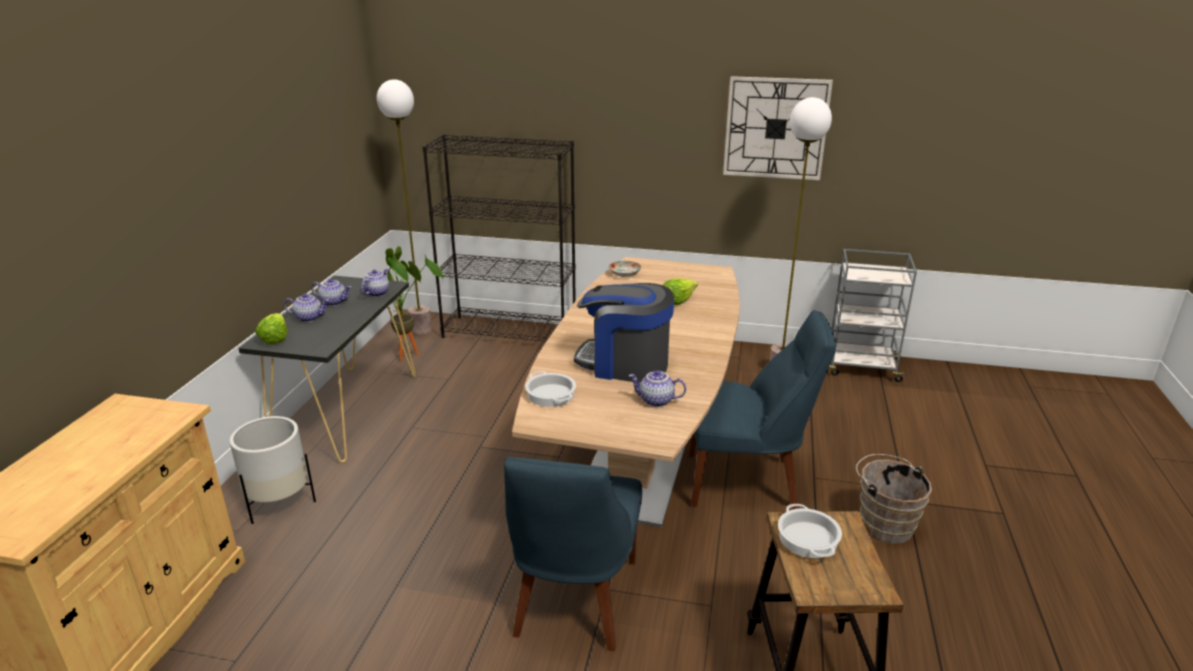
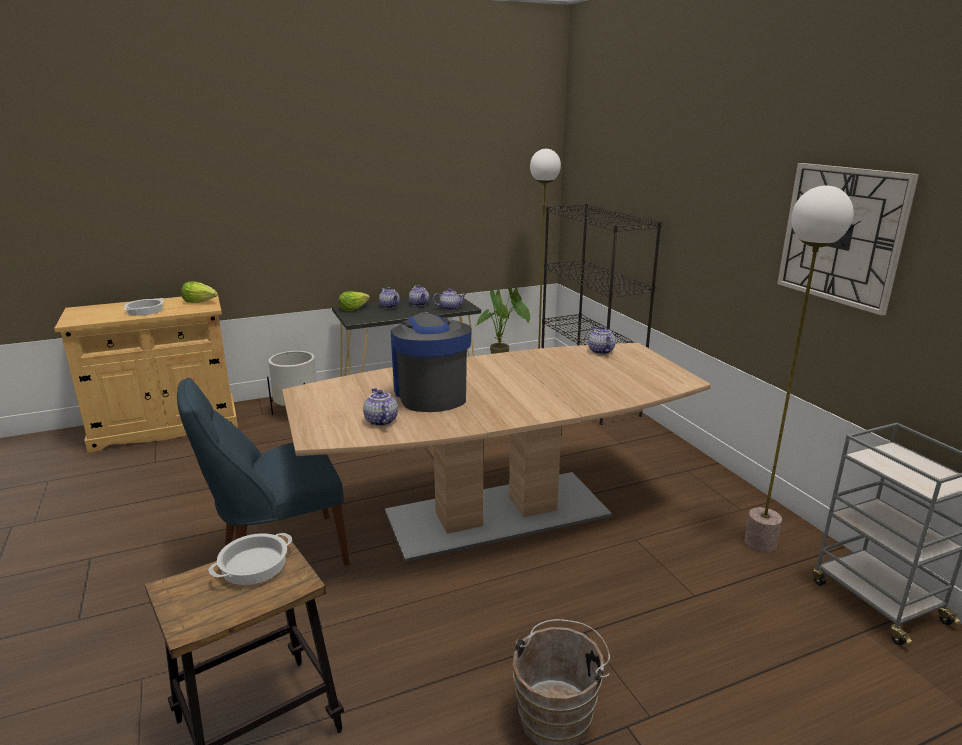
camera: 55 degrees right, 5 degrees down
(551, 394) = (348, 385): cooking pot -> cooking pot (145, 311)
(625, 274) = (600, 351): plate -> teapot
(677, 300) = (585, 382): lettuce -> lettuce (200, 302)
(747, 482) = (524, 588): blue chair -> none

